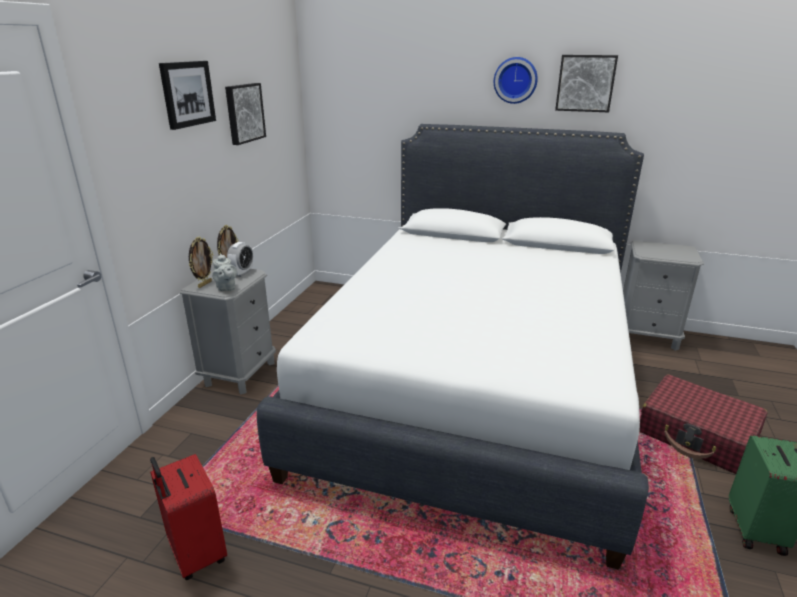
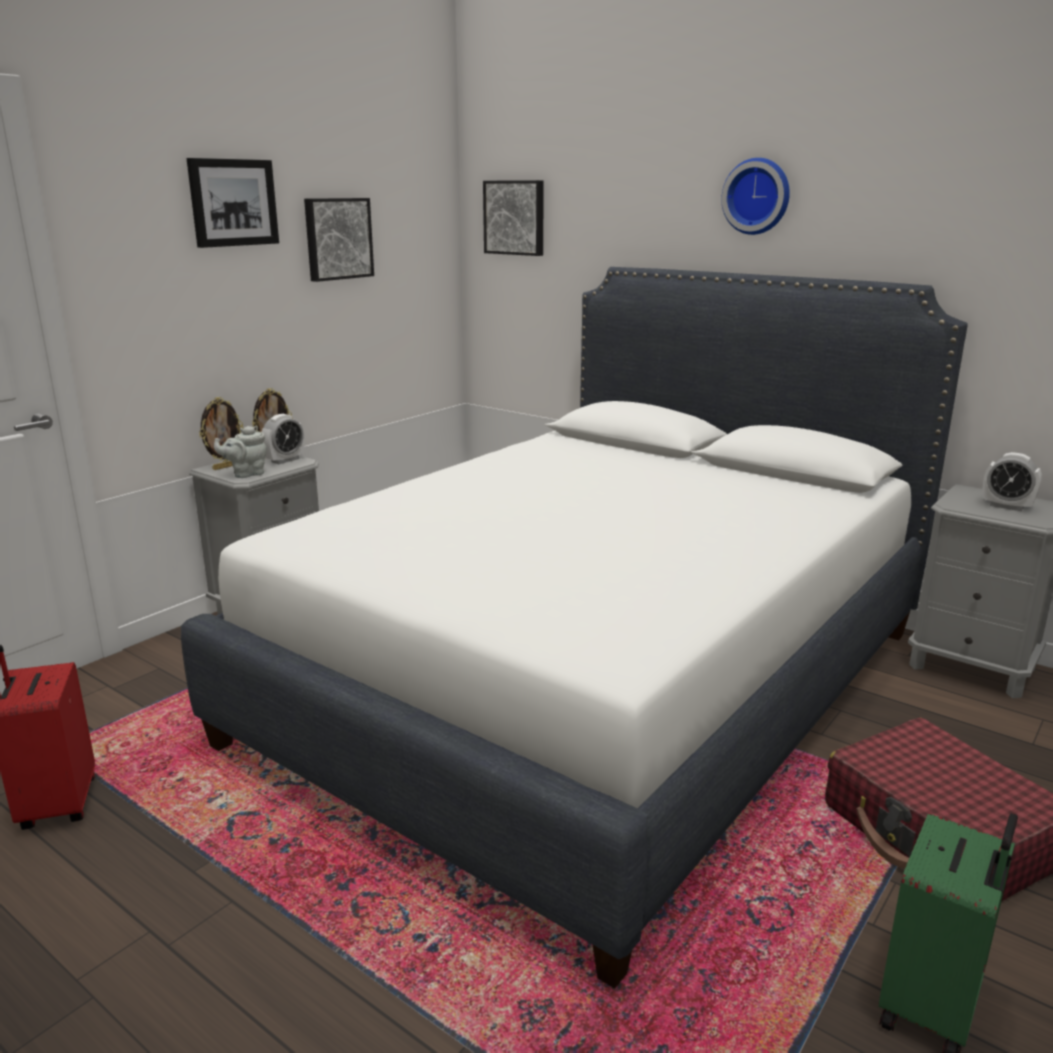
camera: 20 degrees right, 5 degrees down
(226, 288) = (246, 474): grey teapot -> grey teapot turned 60 degrees clockwise
(585, 83) = (870, 199): picture -> picture (515, 217)
(668, 251) = (1006, 506): none -> alarm clock

